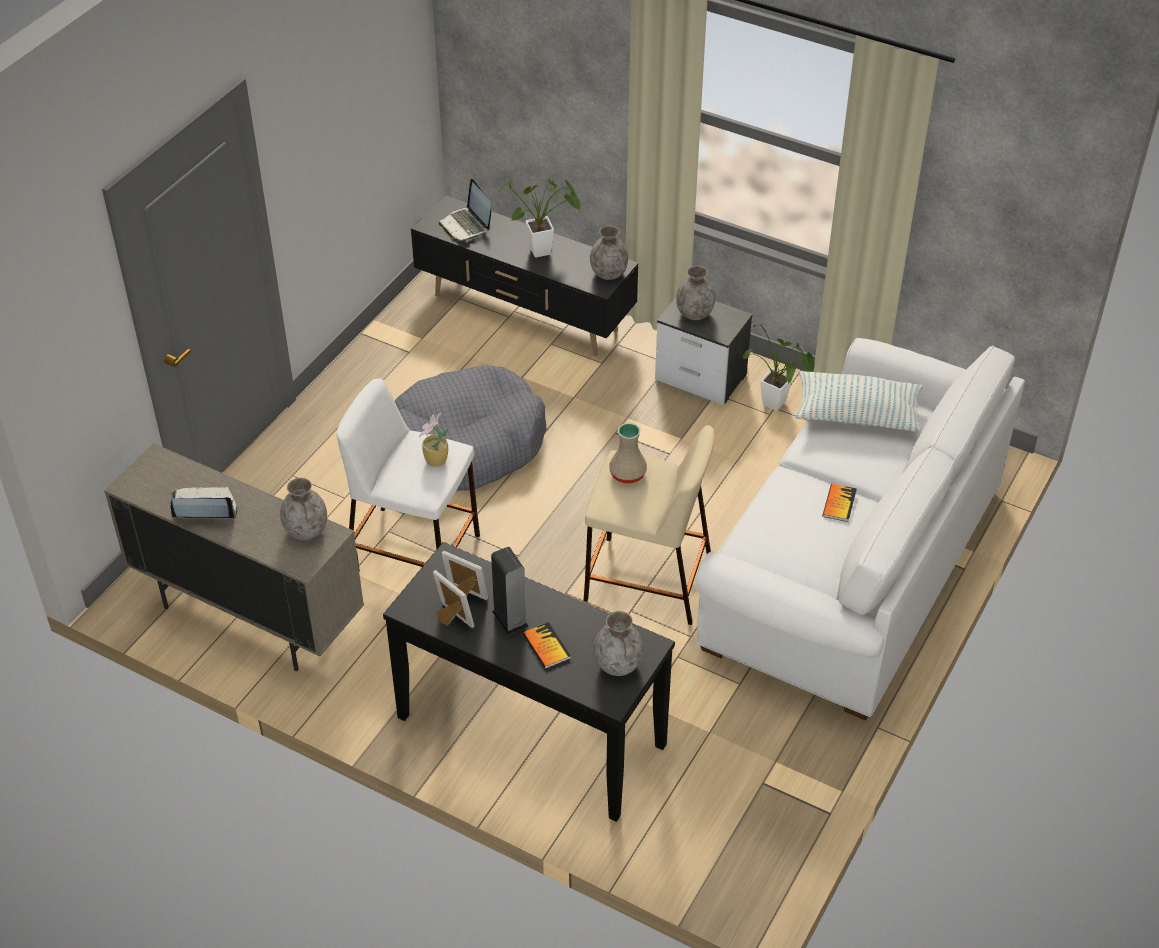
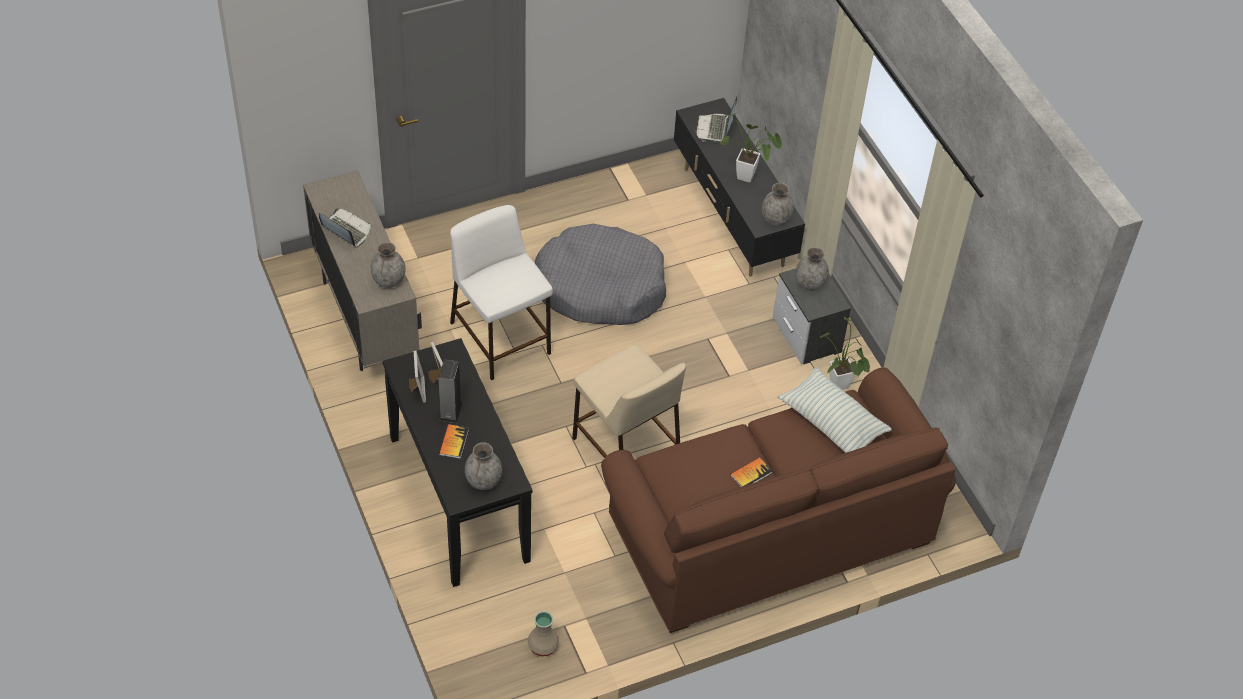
camera: 35 degrees right, 5 degrees up
(435, 461) = (517, 283): potted plant -> none
(628, 474) = (627, 367): beige vase -> beige vase (543, 646)
(852, 567) = (770, 530): white sofa -> brown sofa

